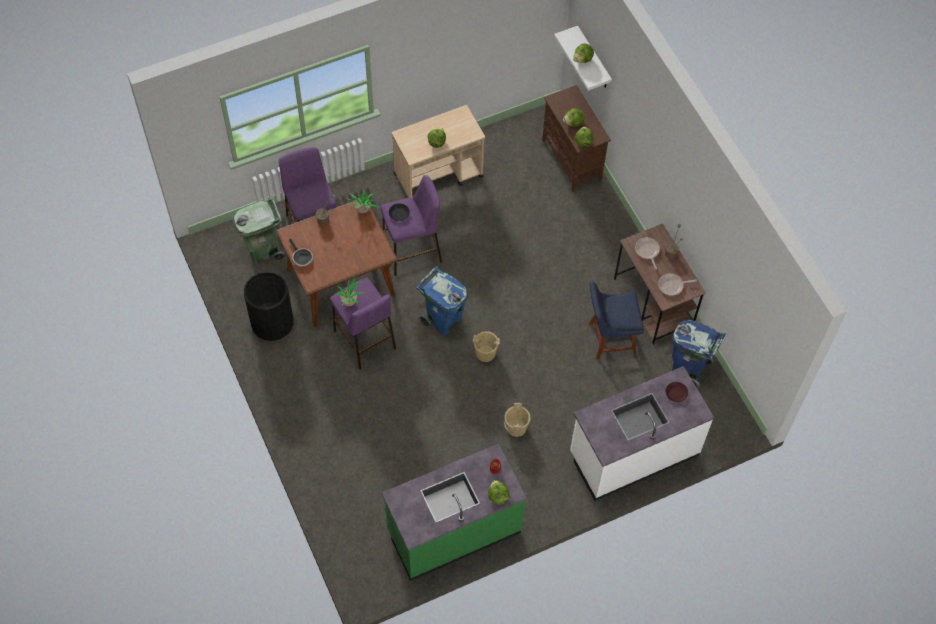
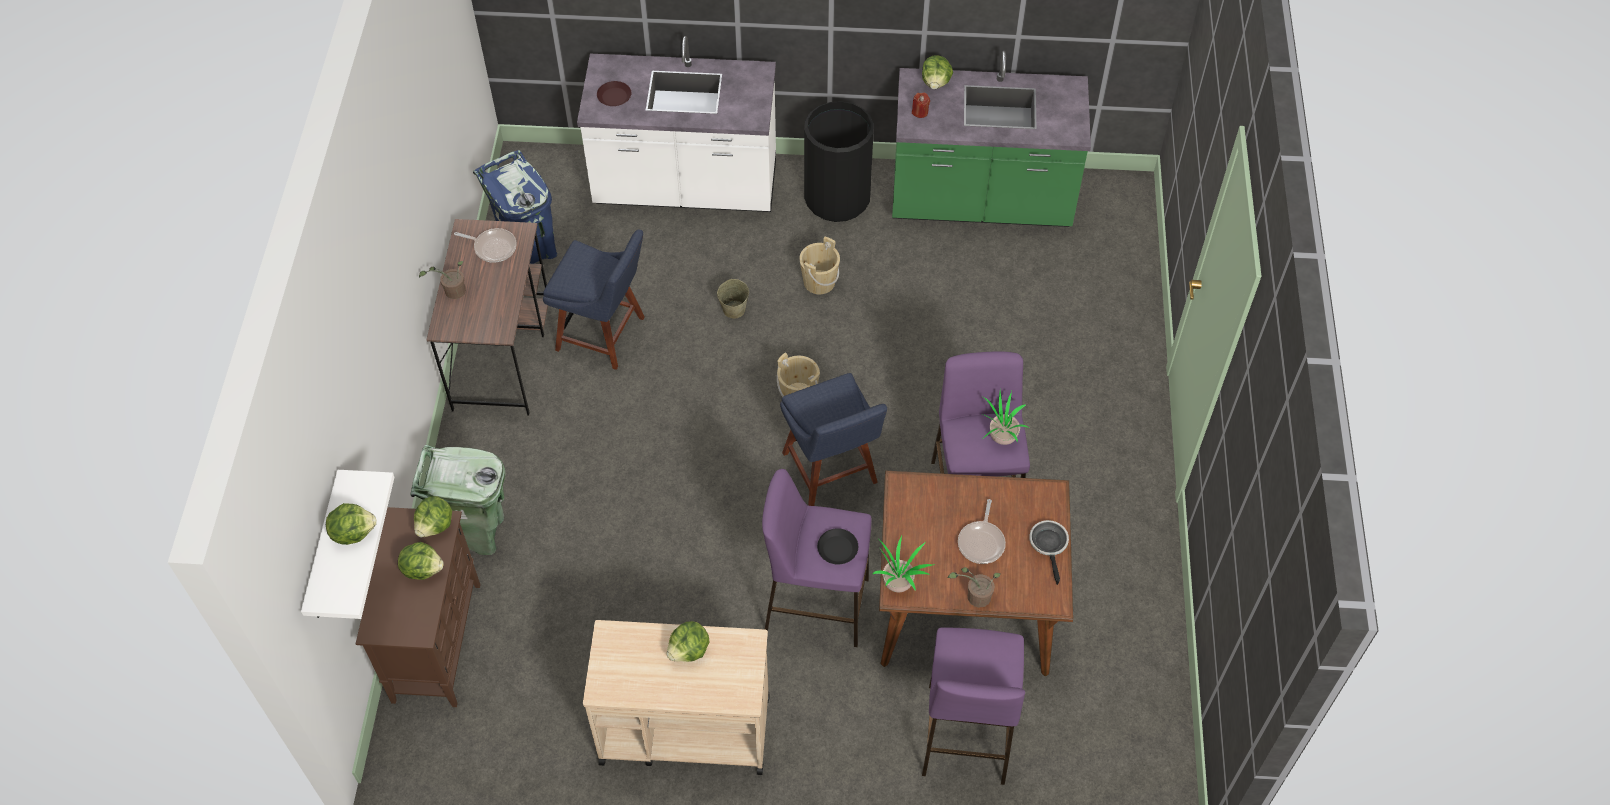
camera: 150 degrees left, 5 degrees down
(264, 250) = (1074, 731): green trash can -> green trash can (476, 532)
(272, 323) = (1113, 591): black trash can -> black trash can (837, 198)
(443, 320) = (831, 471): blue trash can -> blue chair
(552, 387) = (734, 309): none -> beige bucket
(647, 251) = (485, 309): frying pan -> frying pan (982, 542)

